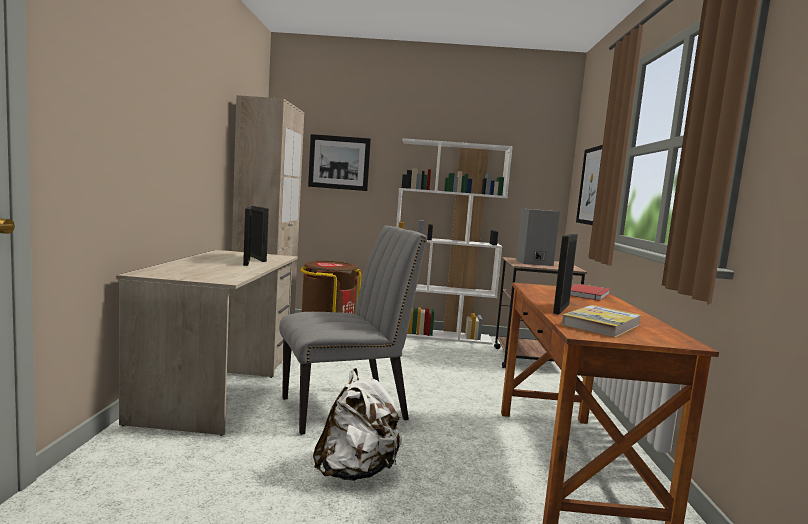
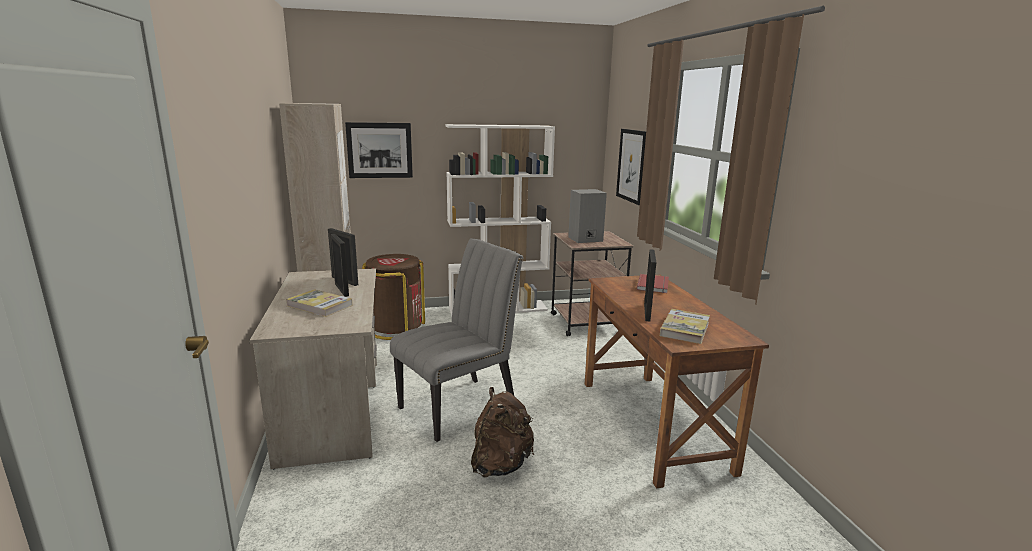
camera: 15 degrees left, 10 degrees up
(212, 267) = (320, 305): none -> book
(356, 471) = (500, 465): white backpack -> brown backpack

